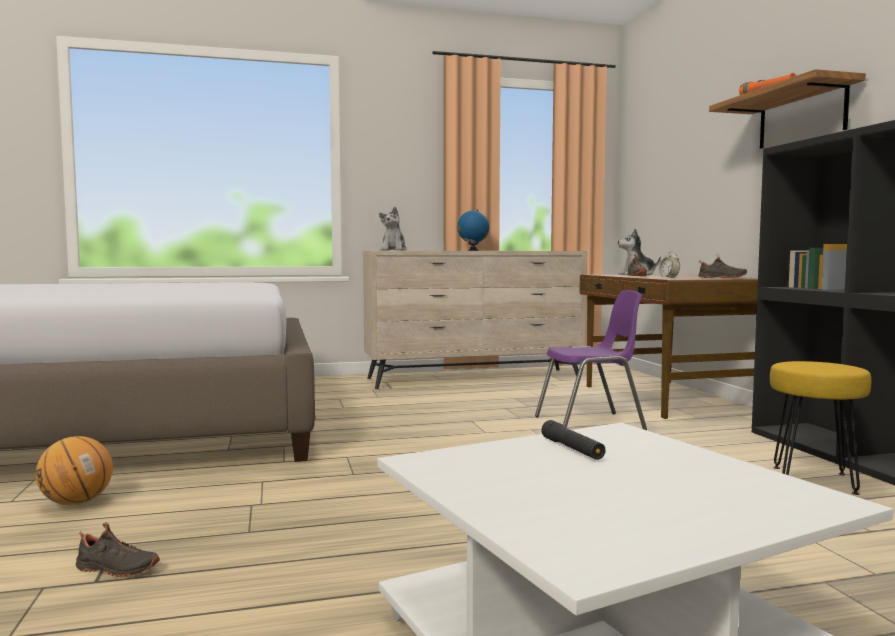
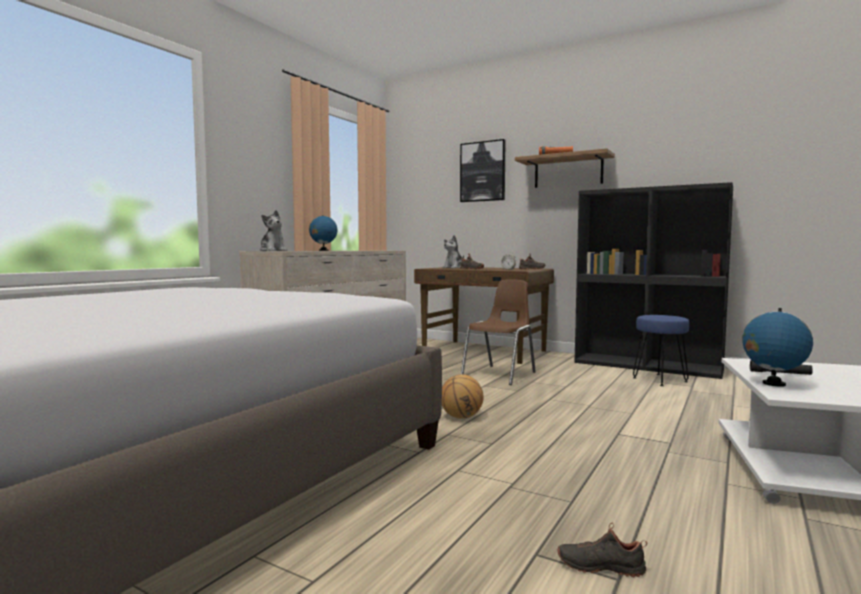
camera: 45 degrees left, 0 degrees up
(76, 503) = (384, 549): basketball -> basketball (461, 417)
(116, 570) = (600, 566): black shoe -> black shoe turned 135 degrees counterclockwise
(481, 452) = (773, 384): none -> globe
(591, 424) = (500, 375): purple chair -> brown chair
(705, 132) = (483, 171): none -> picture
(814, 480) = (660, 380): yellow stool -> blue stool

